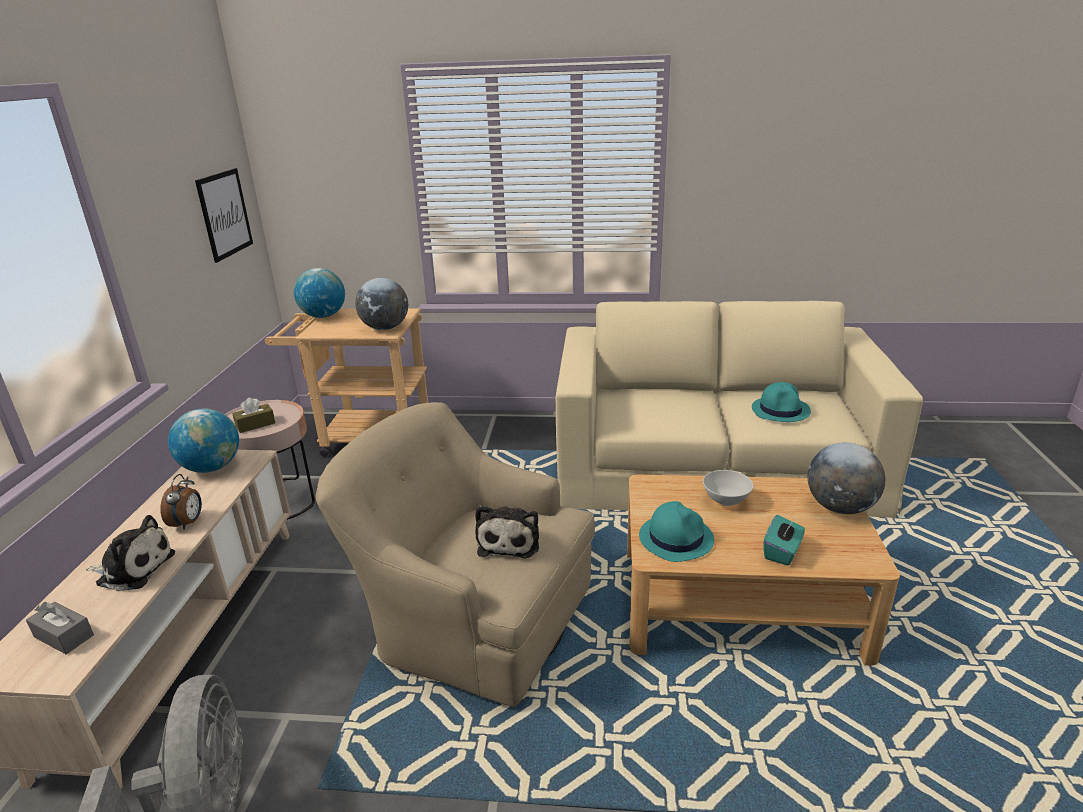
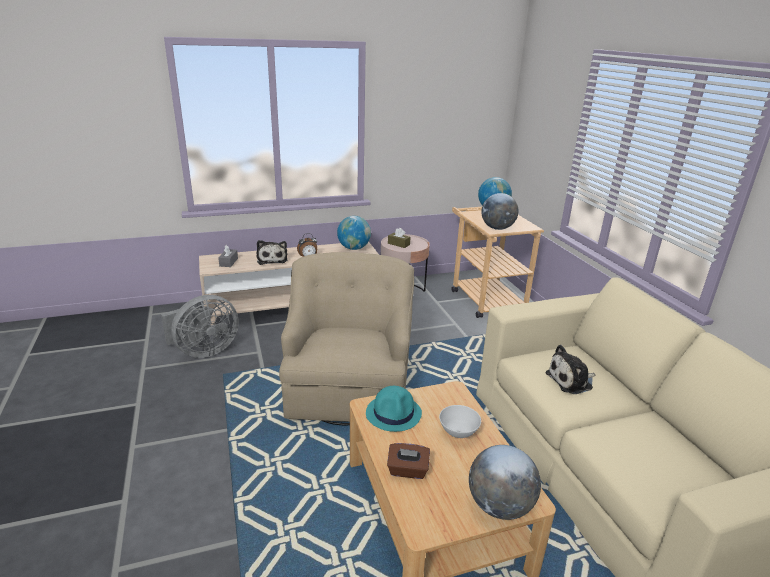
camera: 65 degrees right, 0 degrees up
(225, 214) = (470, 129): picture -> none
(509, 541) = (347, 346): plush toy -> plush toy (571, 381)
(780, 410) = (647, 450): turquoise hat -> none
(782, 552) = (407, 471): turquoise tissue box -> brown tissue box

